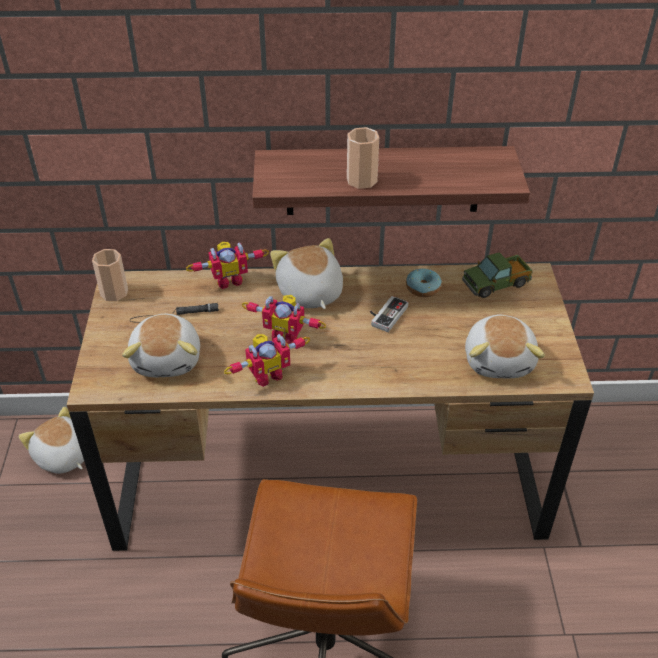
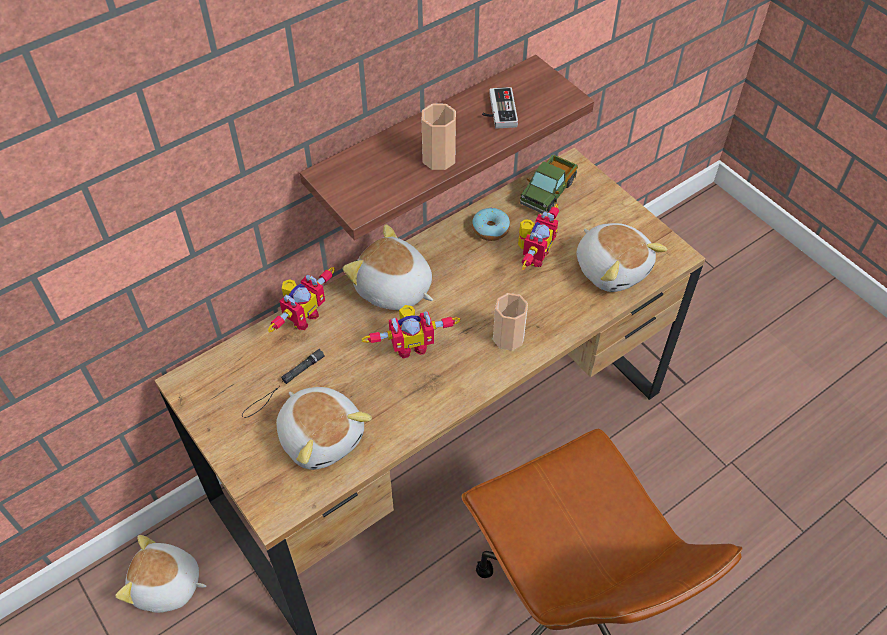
camera: 35 degrees left, 10 degrees up
(114, 293) = (195, 395): cup -> cup (508, 337)
(267, 374) = (430, 397): toy robot -> toy robot (533, 255)
(385, 314) = (481, 275): game controller -> game controller (497, 111)

